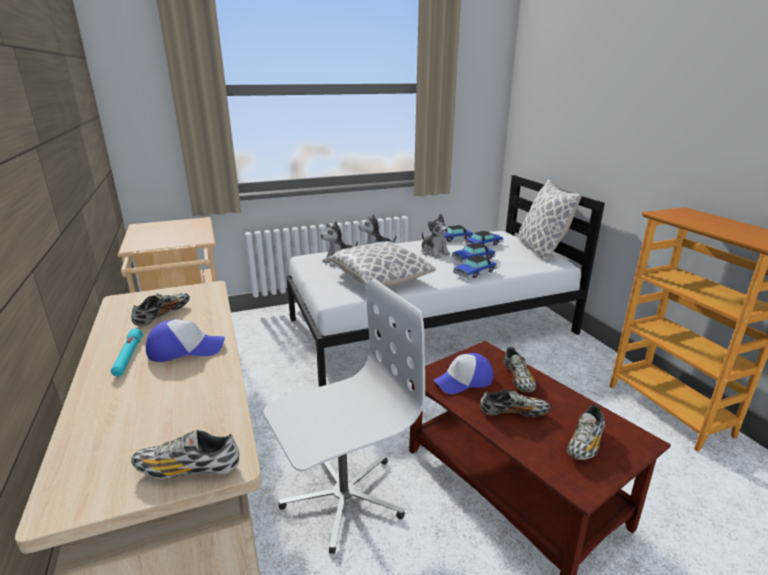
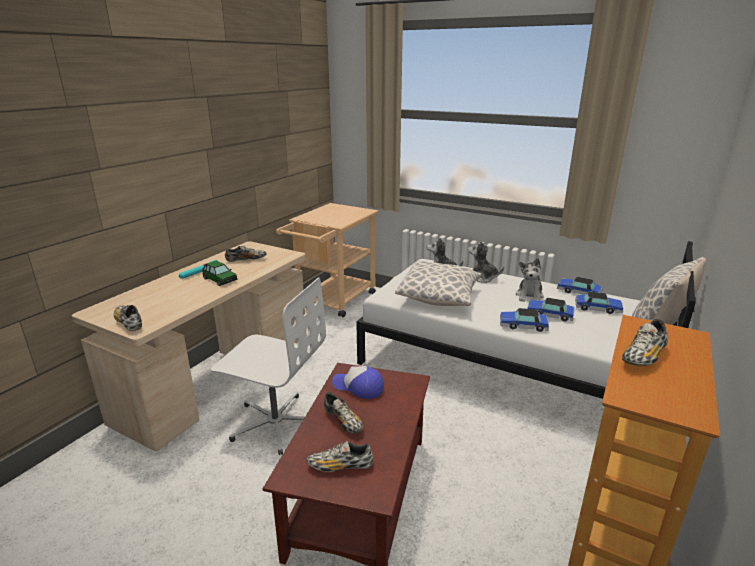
camera: 50 degrees right, 0 degrees up
(186, 349) = (220, 279): cap -> toy car
(518, 380) = (390, 409): shoe -> shoe (643, 357)

